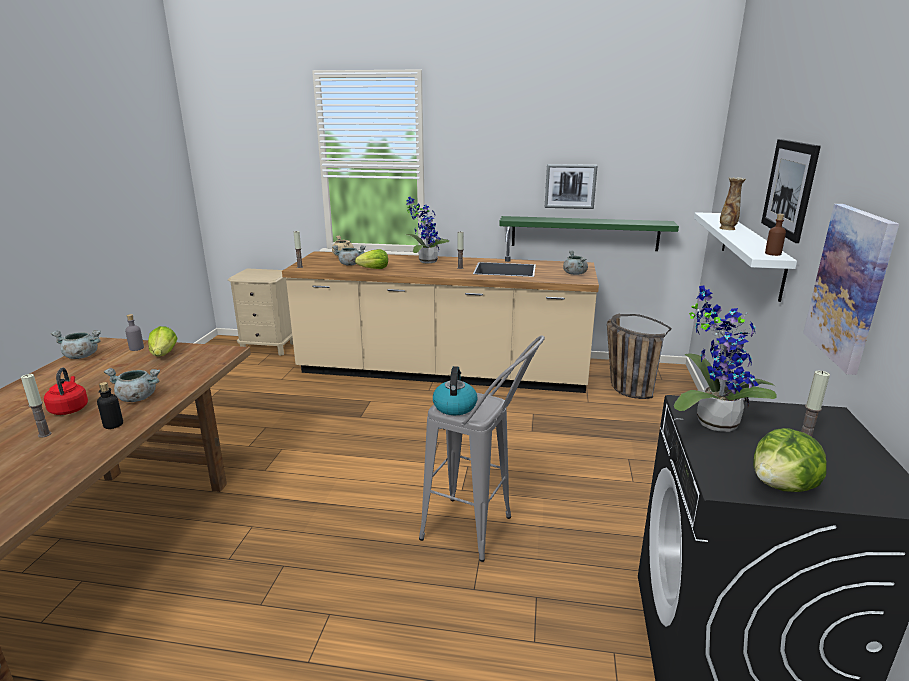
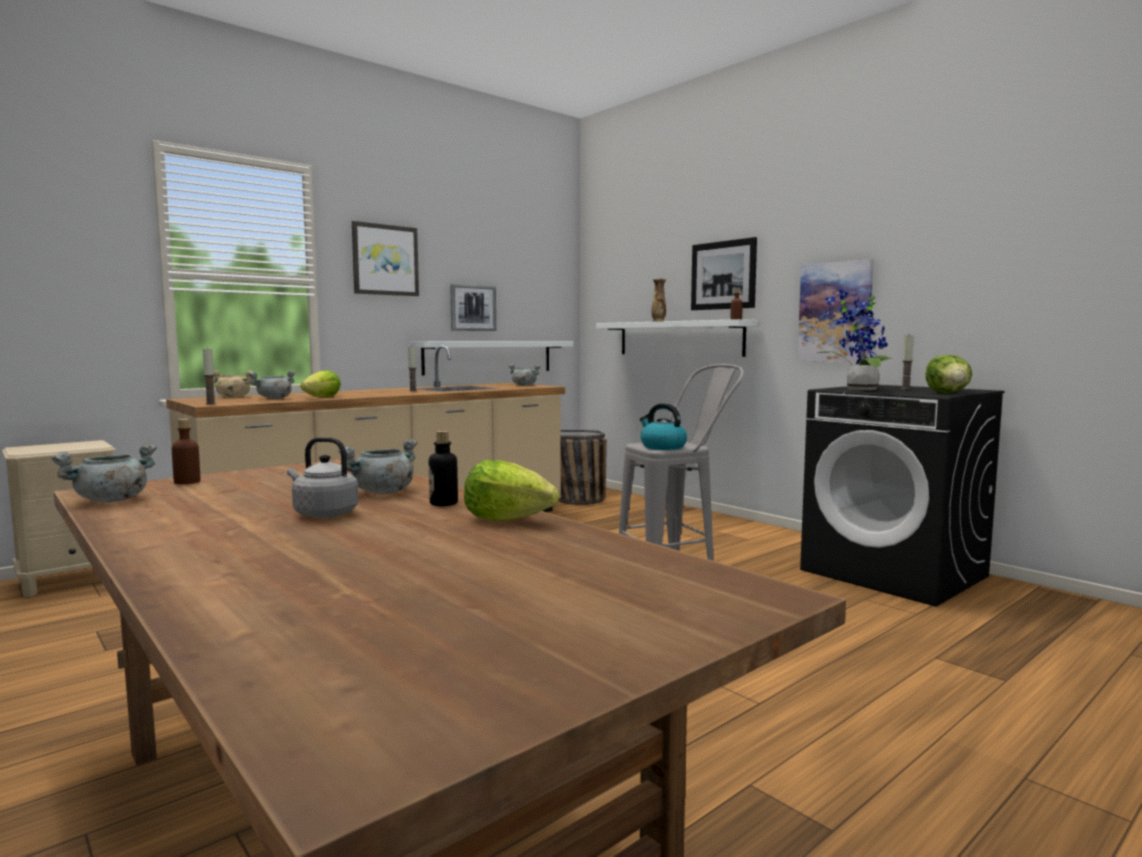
camera: 50 degrees left, 15 degrees down
(44, 434) = (384, 526): candle -> none
(69, 409) = (323, 514): red kettle -> grey kettle
(136, 348) = (187, 482): grey bottle -> brown bottle
(164, 354) = (261, 476): lettuce -> lettuce (507, 519)
(425, 261) = (357, 392): potted plant -> none
(483, 145) = (385, 260): none -> picture
(584, 233) = (489, 357): green shelf -> white shelf

